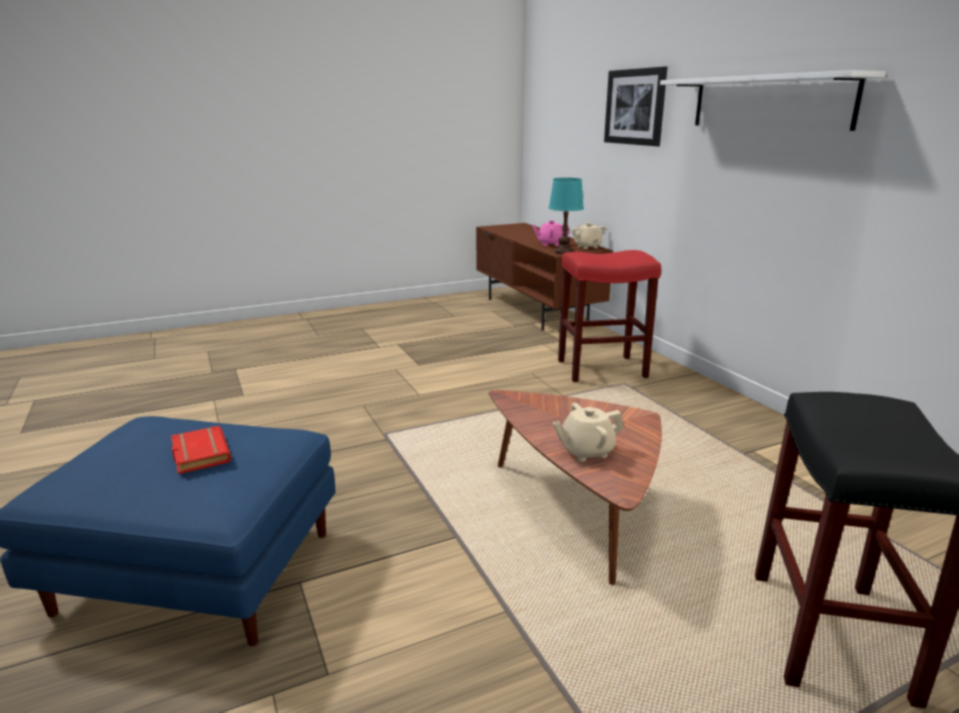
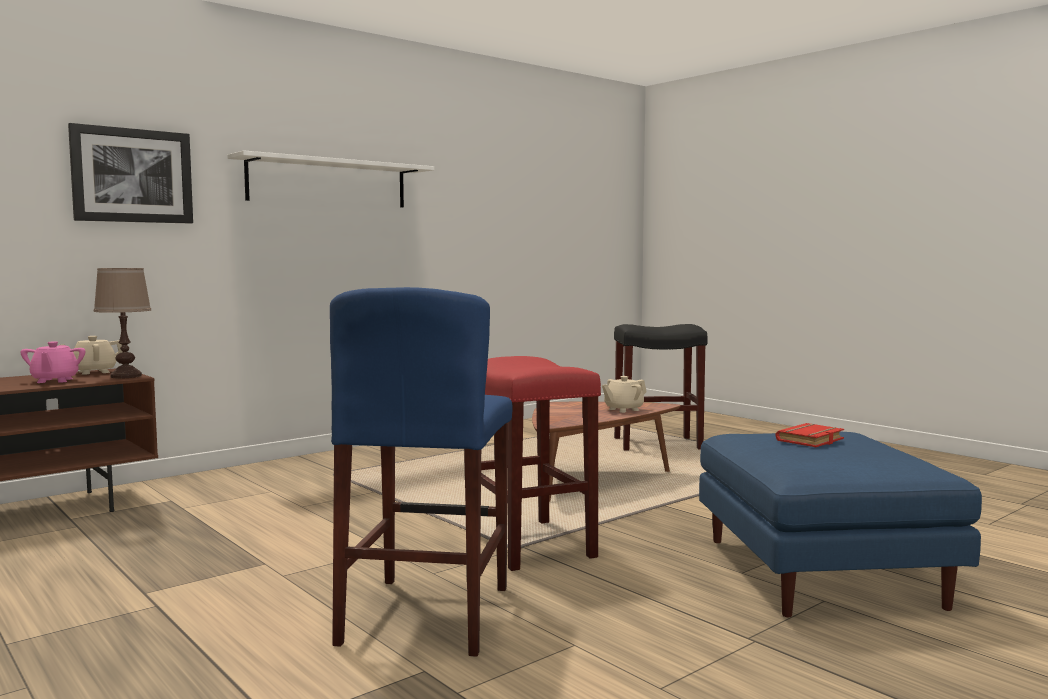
camera: 105 degrees left, 15 degrees down
(303, 399) = (427, 614): none -> blue stool
(564, 252) = (126, 376): turquoise table lamp -> brown table lamp
(586, 451) = (623, 409): beige teapot -> beige teapot turned 90 degrees clockwise
(602, 368) = (286, 482): red stool -> red stool (528, 544)

